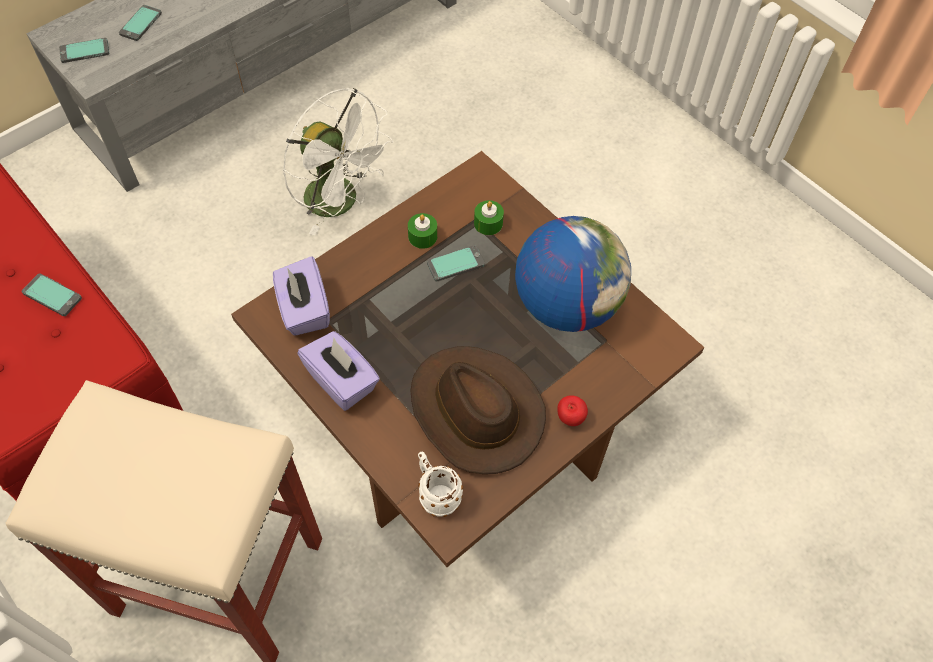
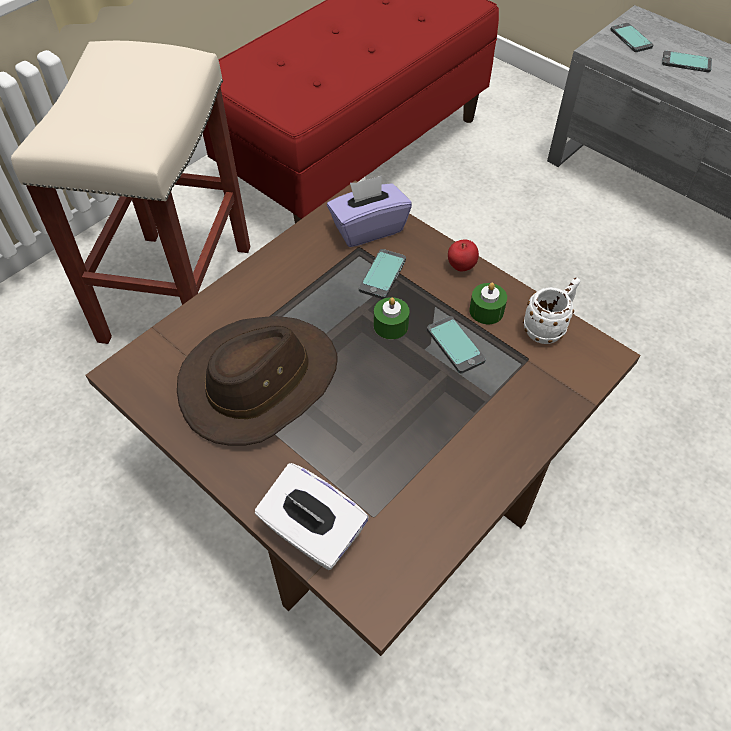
camera: 85 degrees right, 5 degrees down
(52, 295) = (351, 72): phone -> phone (383, 275)
(341, 202) = (596, 315): white fan -> none
(342, 381) = (288, 267): purple tissue box -> none
(436, 494) = (161, 357): white mug -> white mug (548, 327)
(488, 223) = (525, 372): green candle -> green candle (391, 325)
(566, 304) = (420, 466): globe -> none
(570, 418) = (255, 478): apple -> apple (461, 267)
(618, 381) = (312, 532): none -> white tissue box

